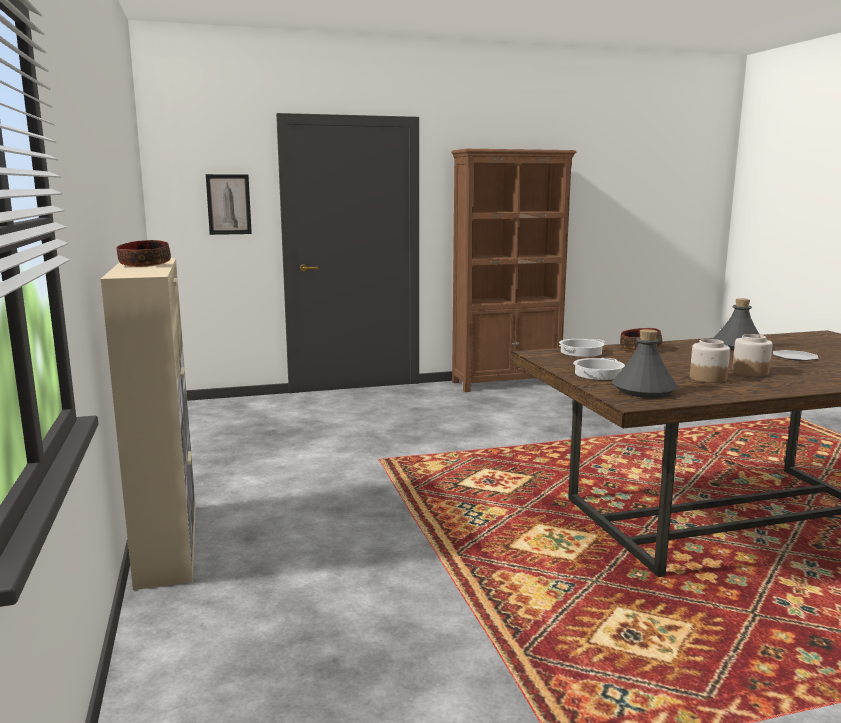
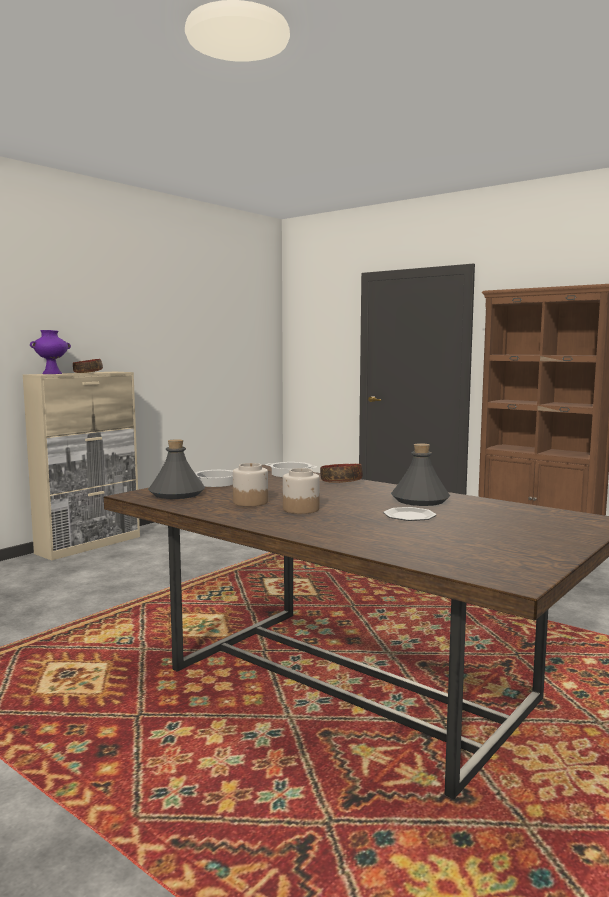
camera: 55 degrees right, 5 degrees down
(137, 272) = (52, 373): none -> purple vase
(228, 204) = (327, 346): picture -> none

